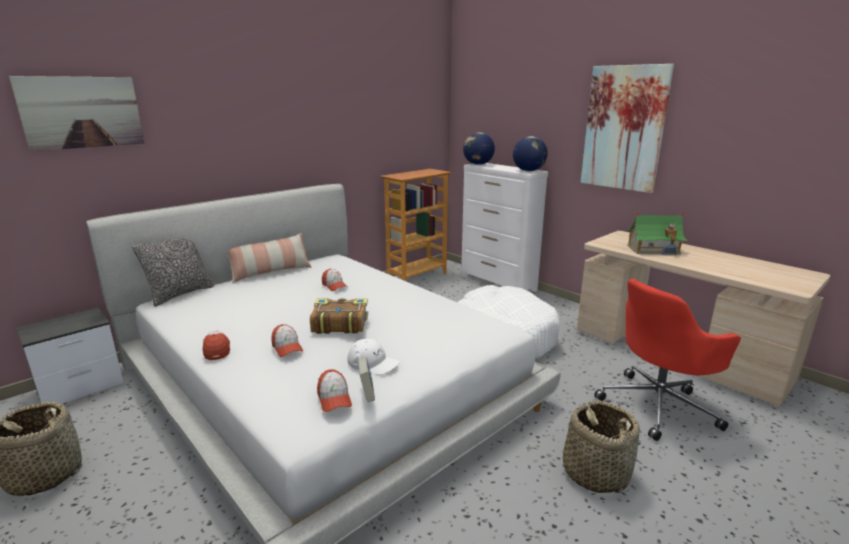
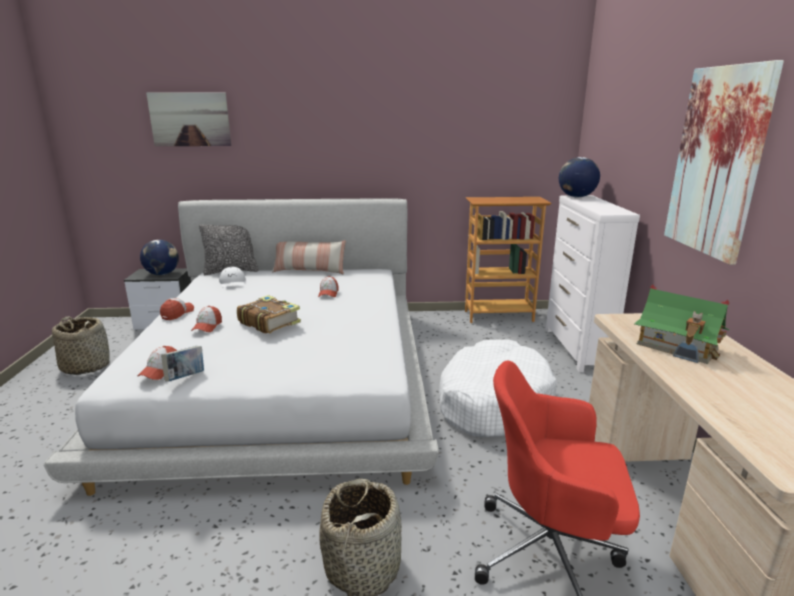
camera: 40 degrees right, 0 degrees up
(373, 362) = (233, 358): white cap -> white cap (232, 282)
(528, 171) = (612, 211): globe -> globe (162, 274)

